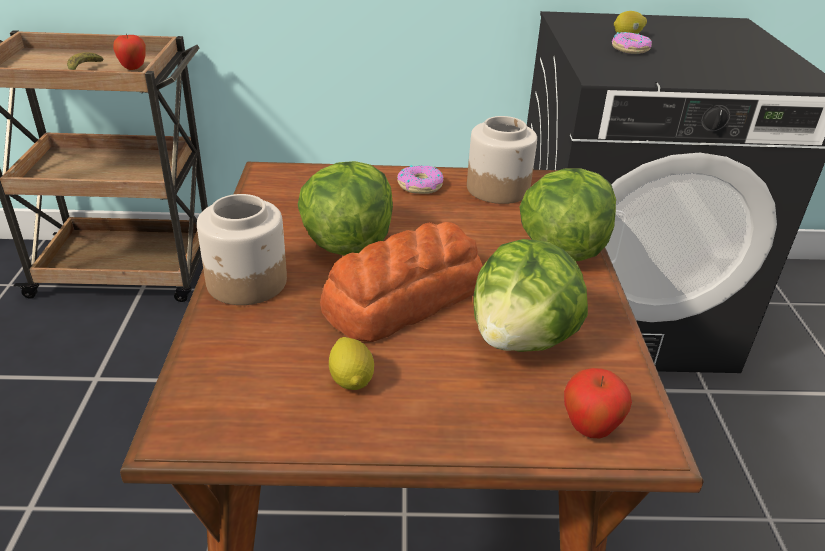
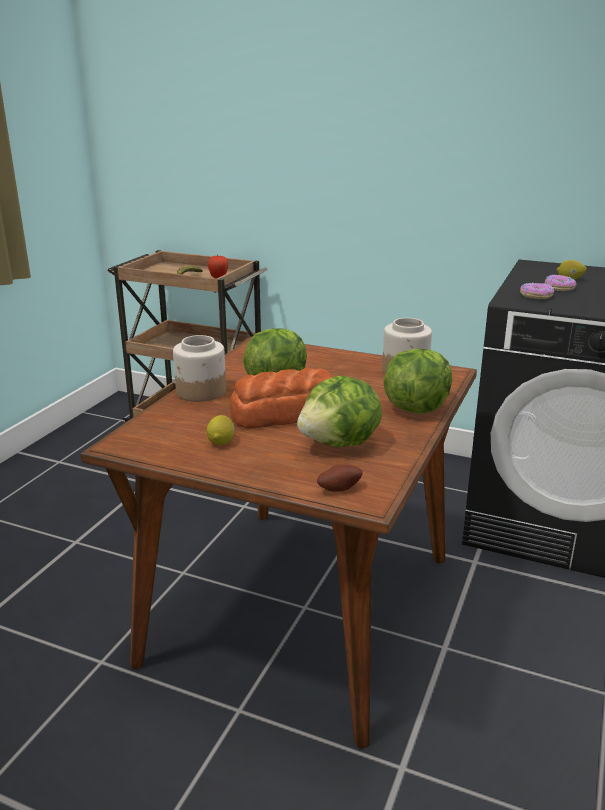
camera: 25 degrees right, 10 degrees down
(420, 186) = (351, 362): donut -> donut (536, 296)
(589, 429) = (339, 488): apple -> potato

